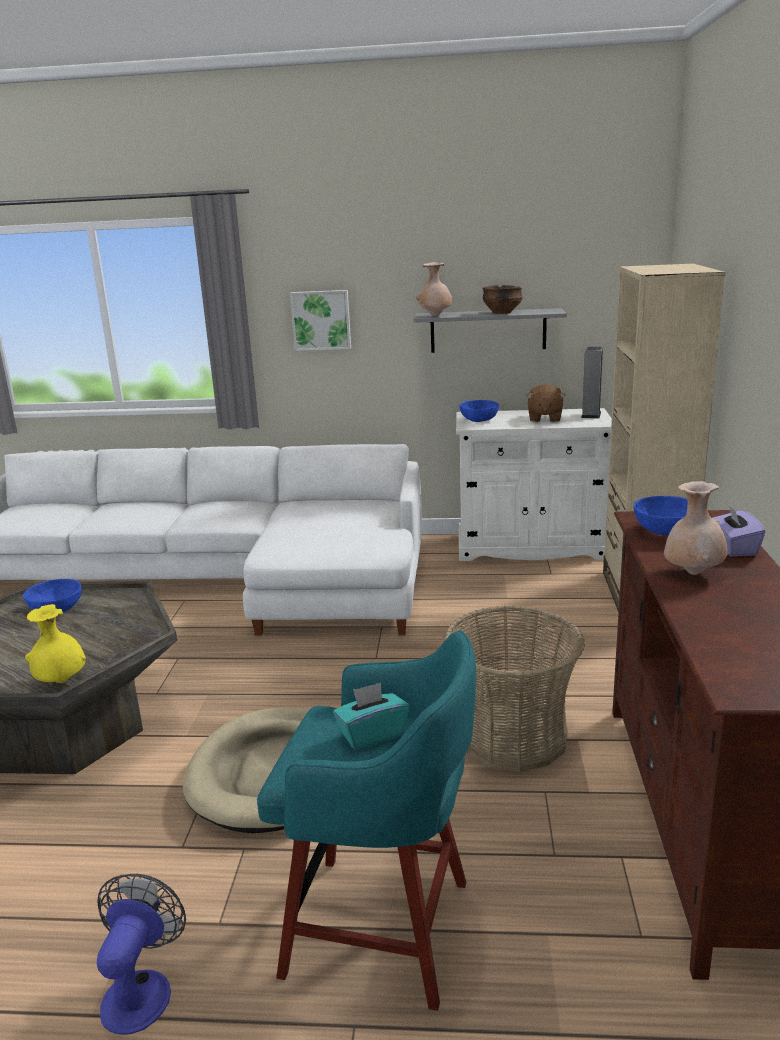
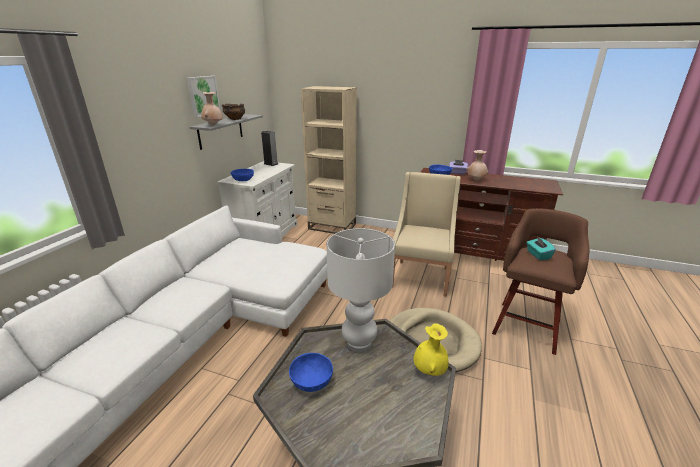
camera: 75 degrees left, 5 degrees up
(125, 624) = (359, 343): none -> white table lamp
(141, 989) = (571, 396): fan -> none
(321, 320) = (138, 141): picture -> picture (202, 96)
(384, 929) = (527, 325): turquoise stool -> brown stool
(512, 736) = (421, 276): basket -> beige armchair
(544, 418) = (263, 170): brown plush toy -> none

